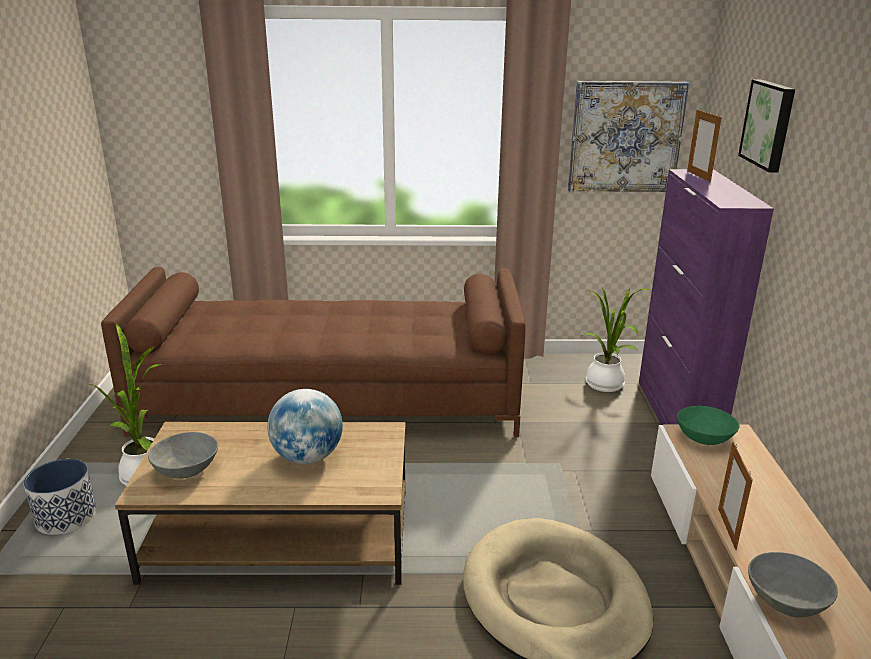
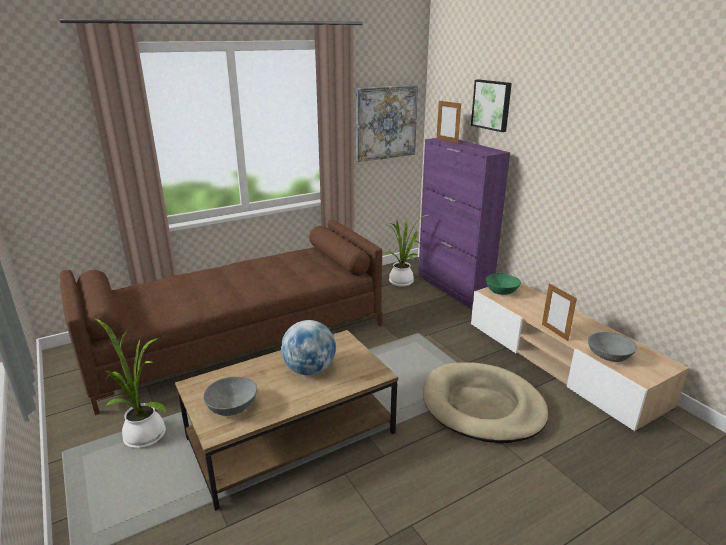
camera: 30 degrees left, 0 degrees up
(66, 517) = (105, 490): planter -> none

